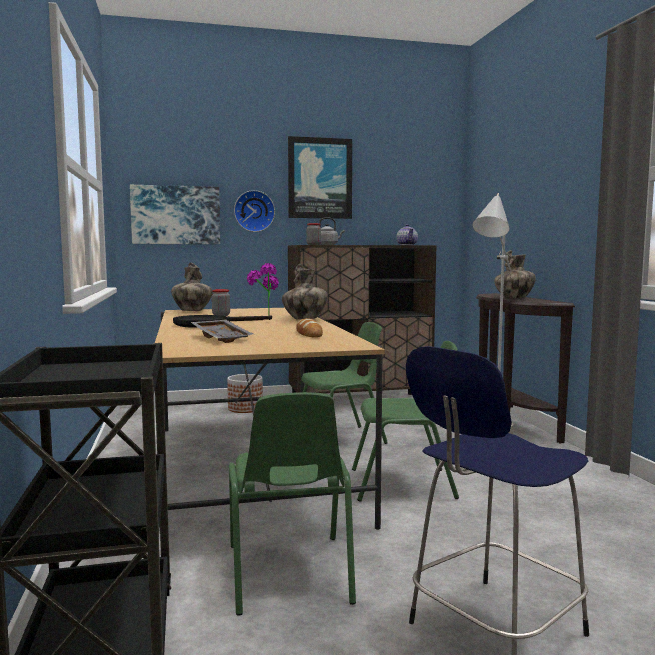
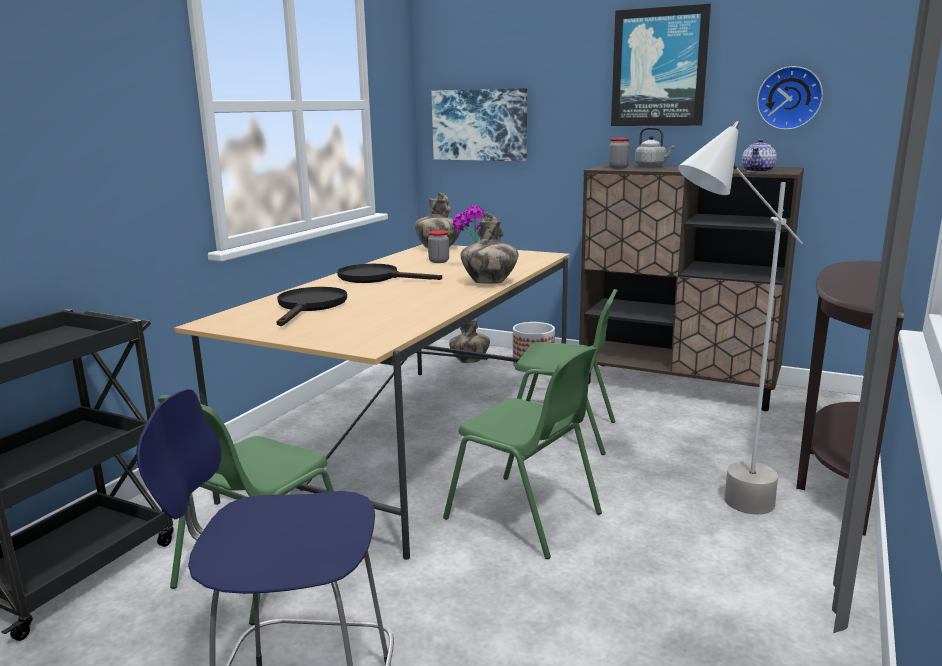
camera: 40 degrees right, 10 degrees up
(223, 338) = (310, 306): grey tray -> black frying pan
(254, 211) = (568, 118): wall clock -> wall clock (789, 98)
(309, 333) = (403, 312): bread -> none
(514, 298) = (844, 284): vase -> vase (469, 361)

